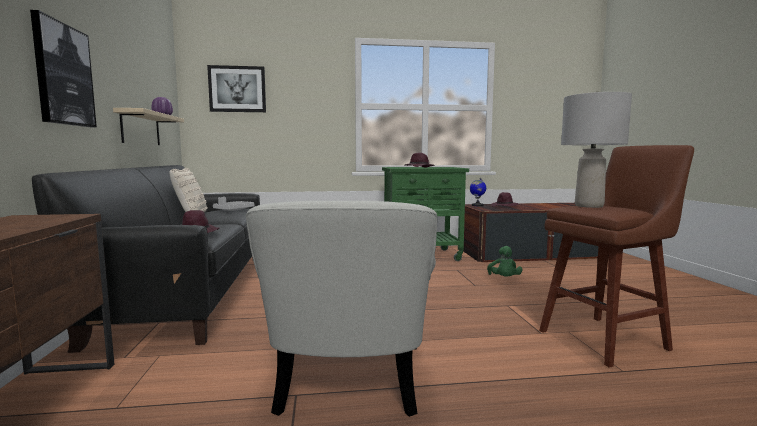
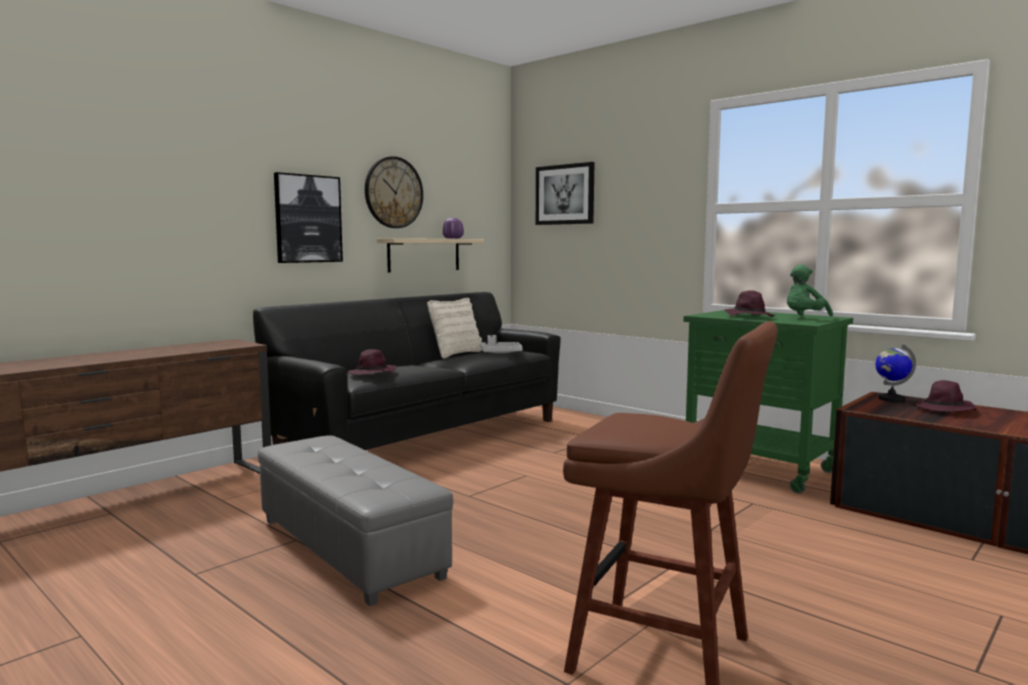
camera: 50 degrees right, 0 degrees up
(119, 64) = (393, 192): none -> wall clock
(349, 378) = (346, 547): white armchair -> grey ottoman
(504, 279) = (786, 539): green plush toy -> green plush toy (804, 318)
(589, 206) = (657, 419): grey table lamp -> none

